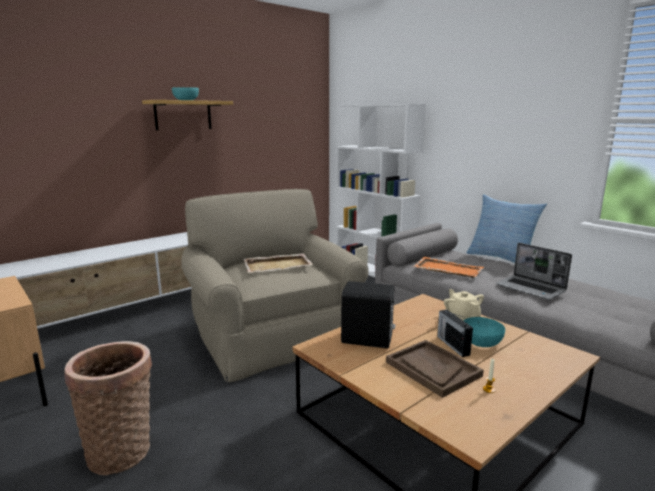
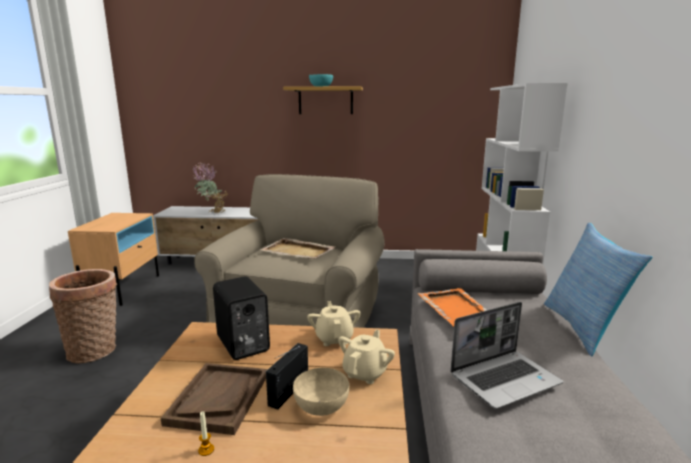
camera: 45 degrees right, 0 degrees up
(74, 261) = (212, 213): none -> potted plant
(407, 312) = (334, 338): none -> beige teapot
(482, 342) = (322, 406): turquoise bowl -> beige bowl
(531, 288) = (505, 379): laptop -> laptop turned 120 degrees counterclockwise

